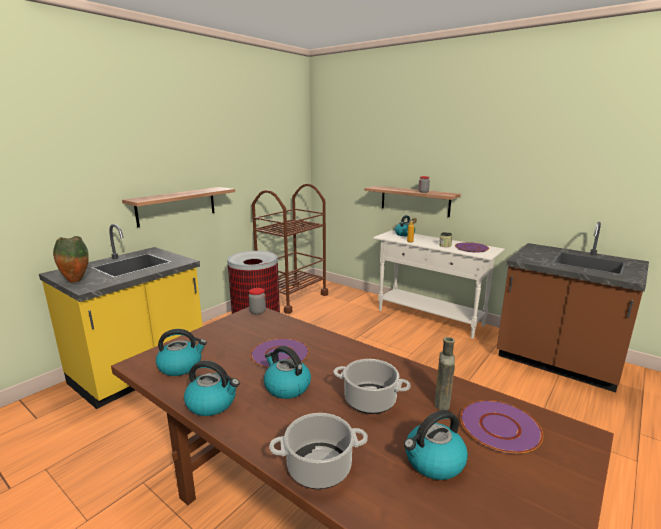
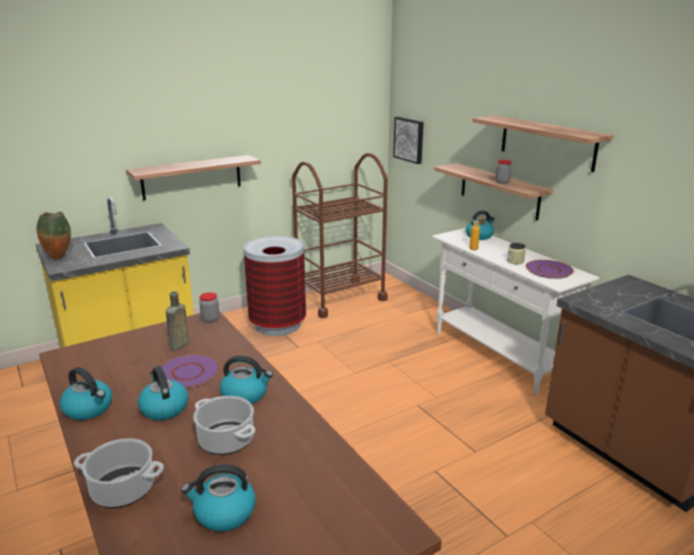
camera: 20 degrees right, 5 degrees up
(181, 366) = (93, 366): kettle -> kettle (245, 395)
(331, 173) = (409, 139): none -> picture
(442, 403) = (293, 461): brown bottle -> brown bottle (178, 346)
(453, 161) = (547, 142): none -> shelf
(499, 427) = (323, 499): purple plate -> none

